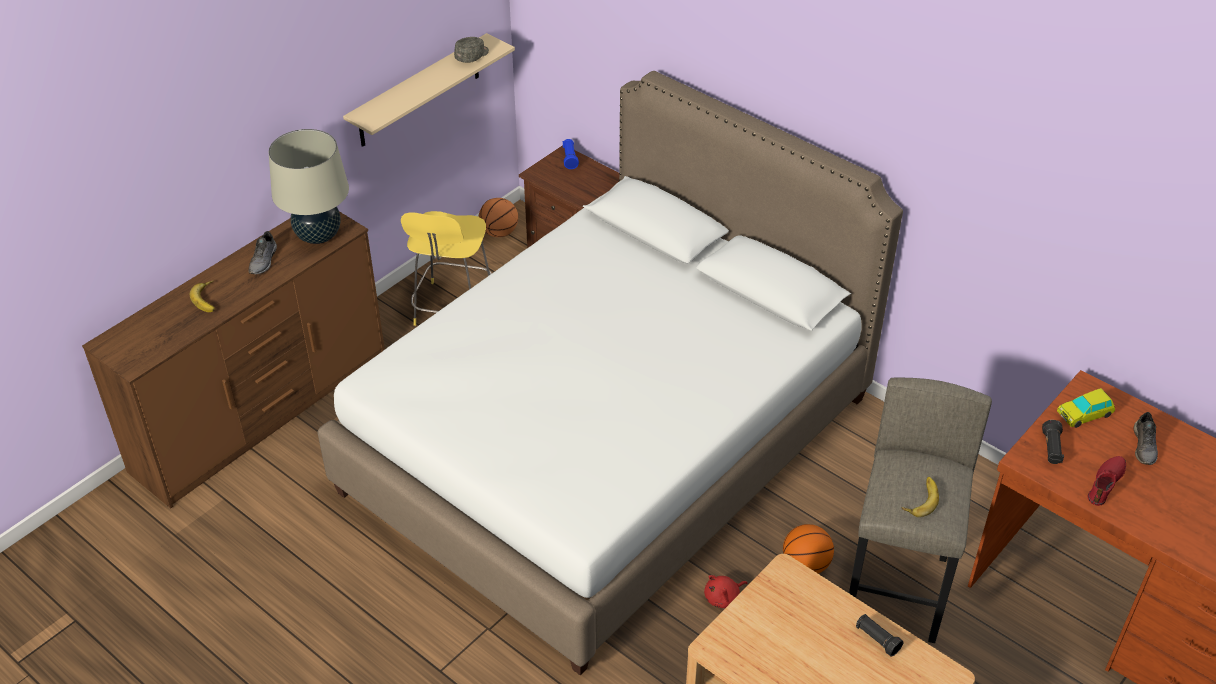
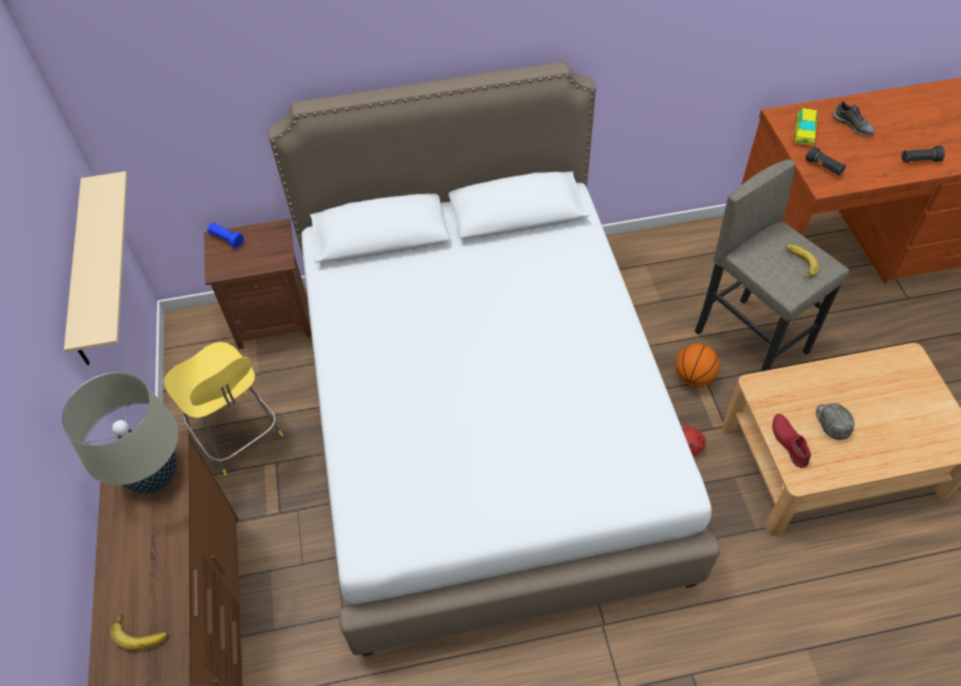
camera: 50 degrees left, 10 degrees up
(264, 261) = (139, 545): grey shoe -> none
(472, 56) = (101, 205): grey cap -> grey cap (831, 423)
(499, 233) = (186, 348): basketball -> none
(877, 639) = (854, 374): black flashlight -> black flashlight (919, 160)
(1106, 483) = (873, 162): red shoe -> red shoe (789, 442)

